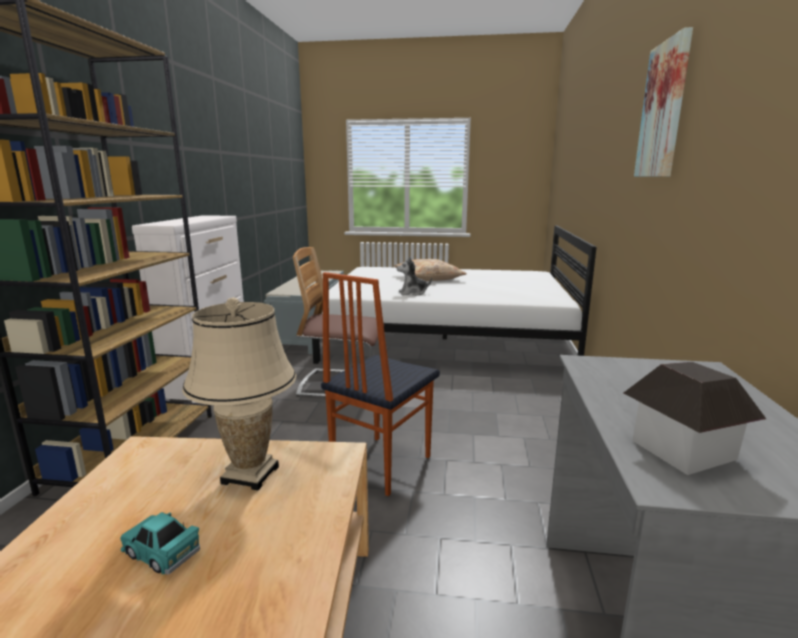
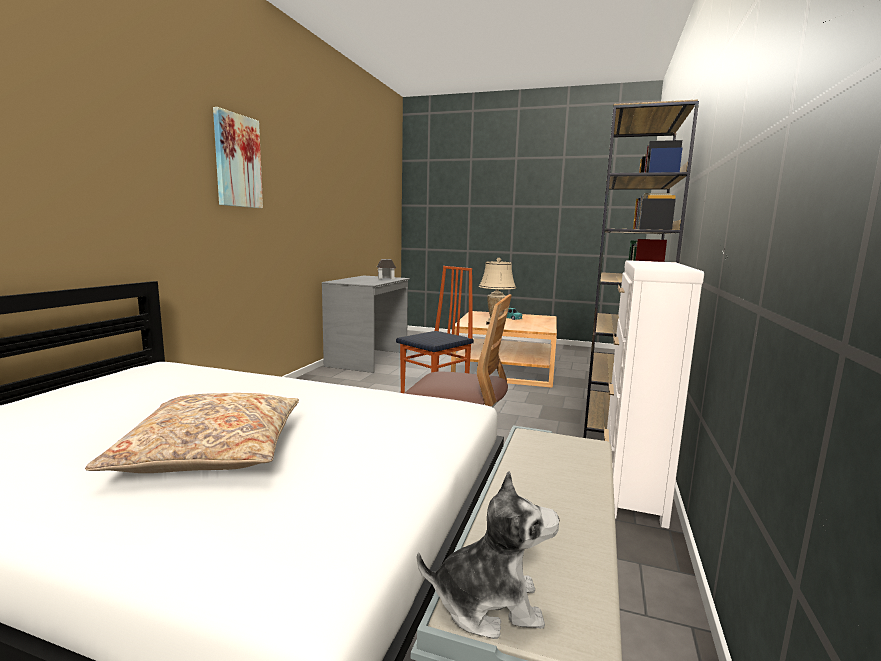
camera: 170 degrees left, 5 degrees down
(413, 293) = (326, 399): plush toy -> plush toy (488, 603)

